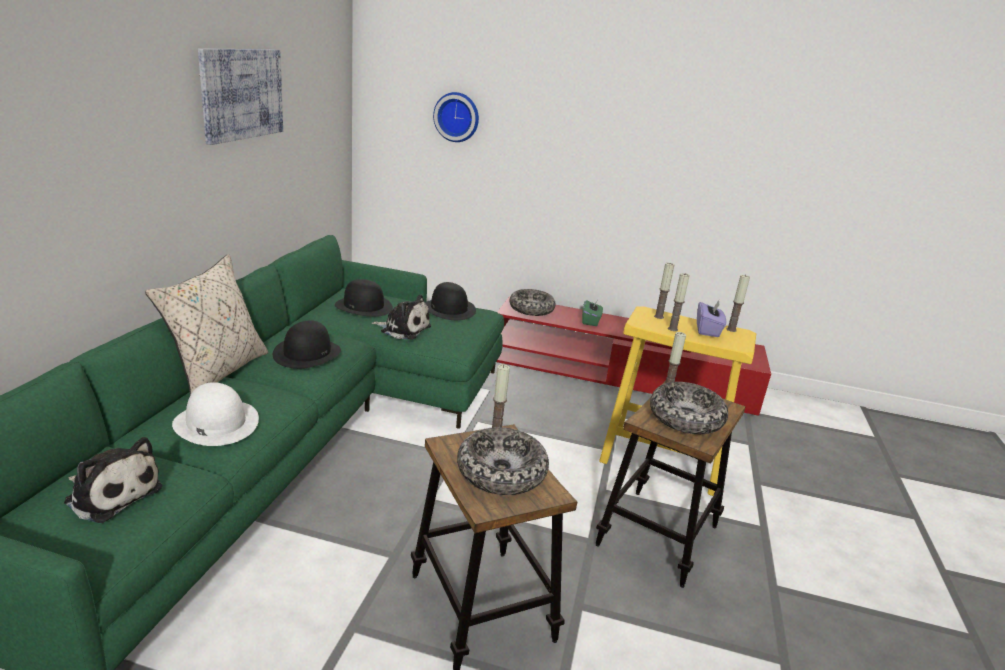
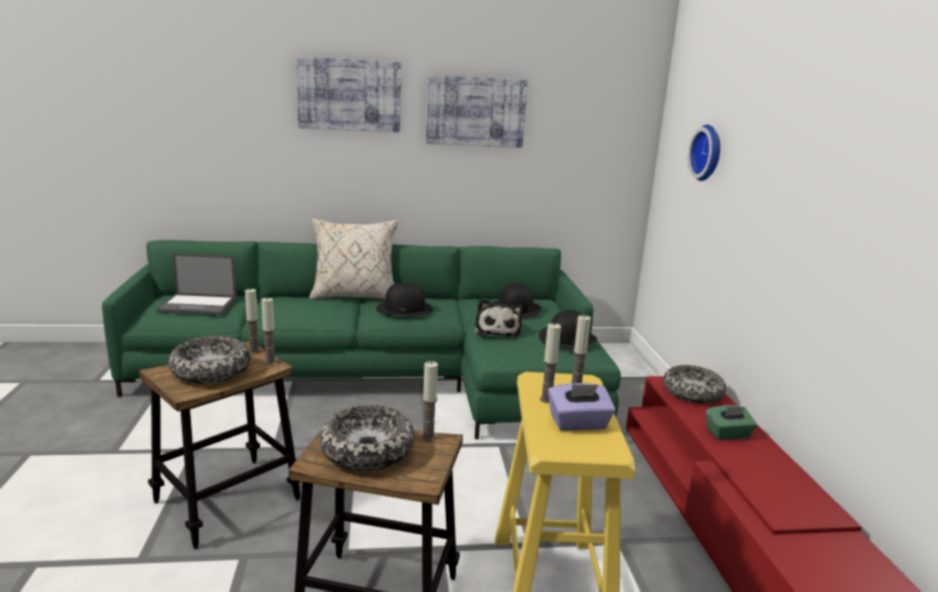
camera: 70 degrees right, 5 degrees down
(111, 493) = (199, 305): plush toy -> laptop
(119, 87) = (349, 95): none -> picture
(216, 422) = (285, 307): white hat -> none
(731, 329) = (607, 441): candle -> candle (254, 351)

